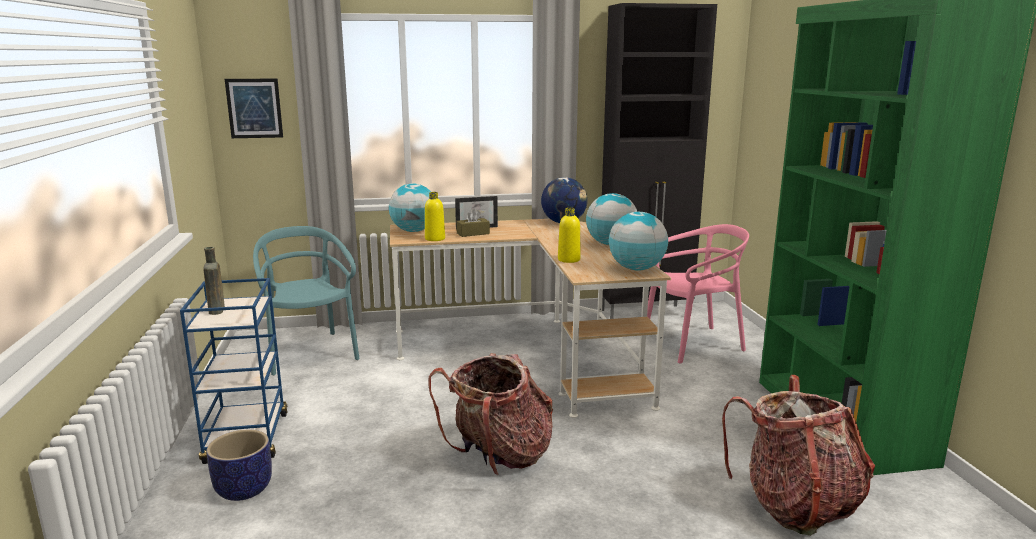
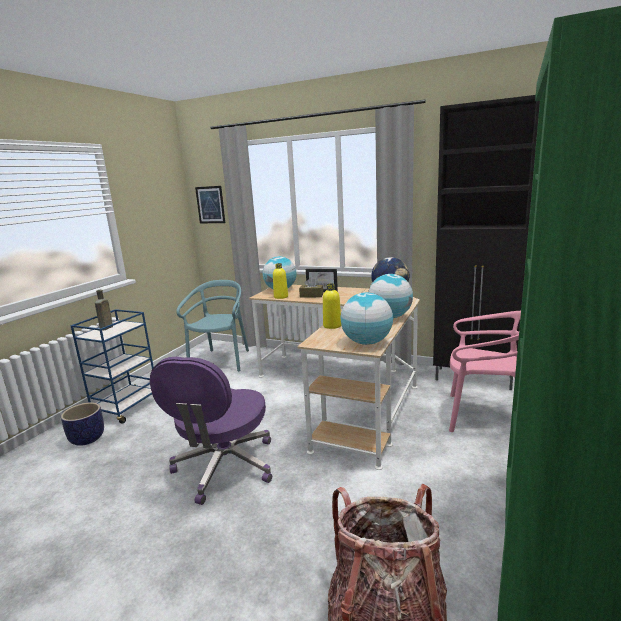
camera: 35 degrees right, 0 degrees up
(499, 456) = (224, 467): backpack -> purple office chair

